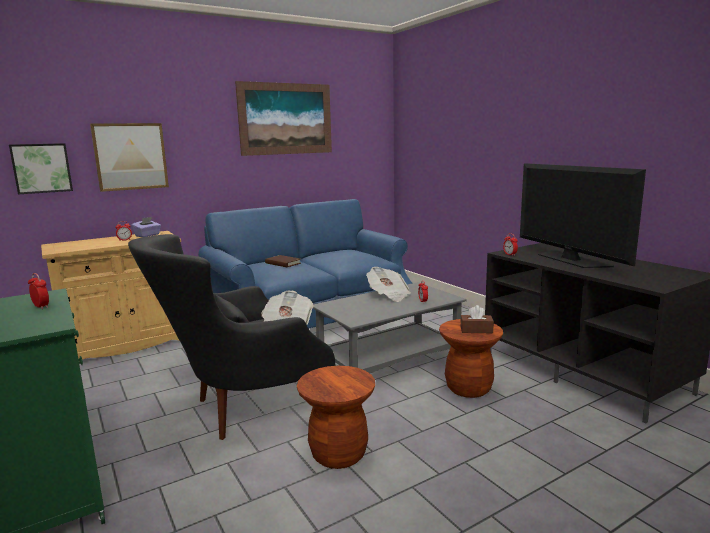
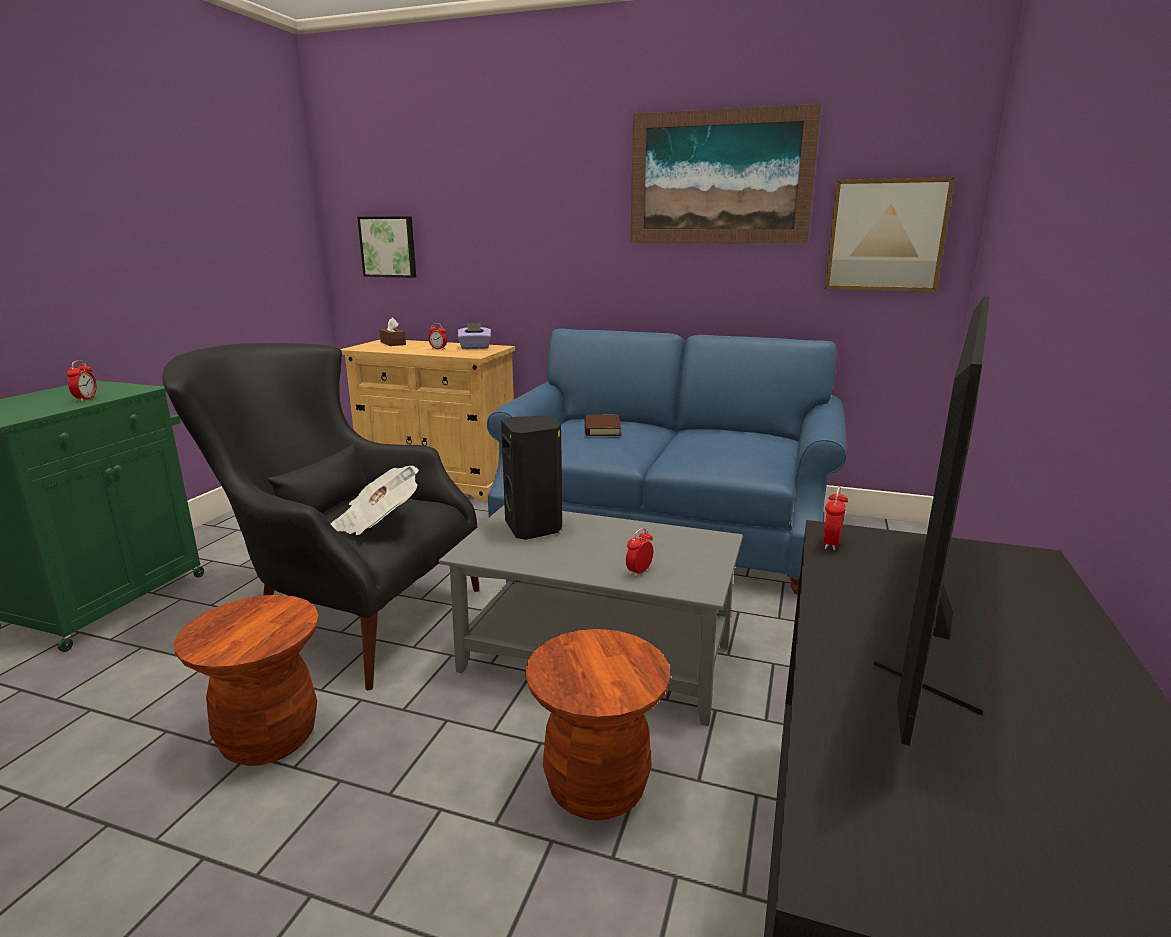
camera: 50 degrees right, 5 degrees up
(130, 156) = (479, 237): picture -> picture (886, 235)
(350, 306) = (534, 528): none -> black speaker
(388, 295) = (627, 536): newspaper -> none
(476, 330) = (597, 676): brown tissue box -> brown tissue box (393, 343)

